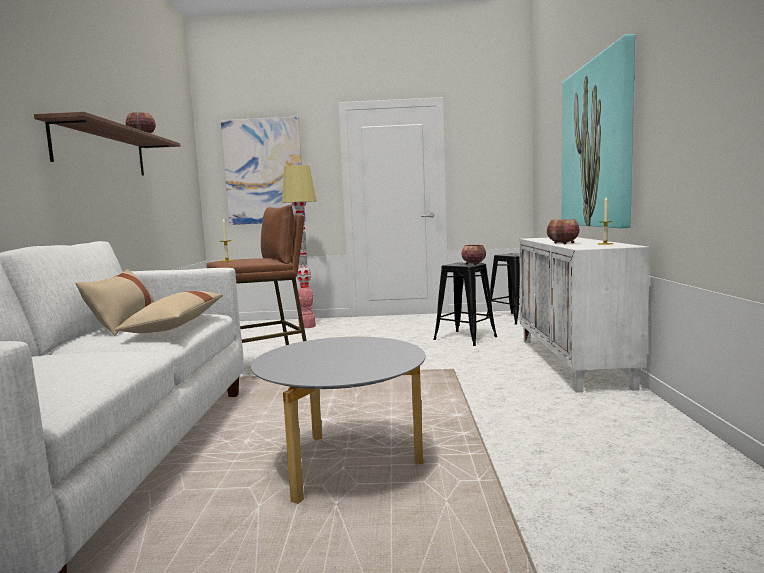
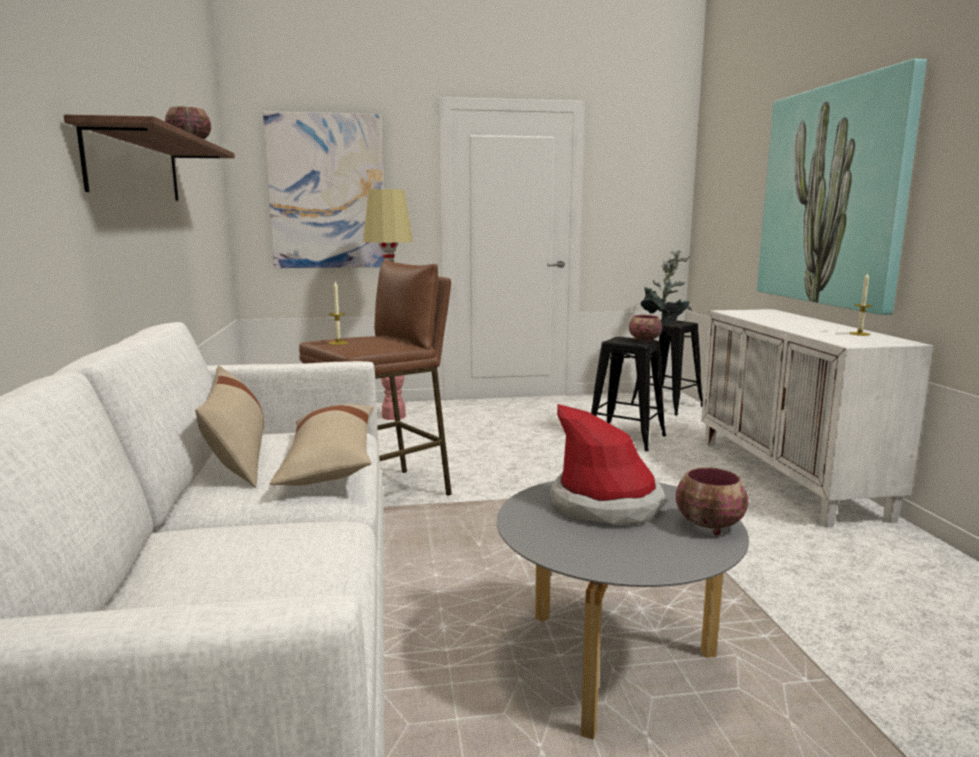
camera: 10 degrees left, 5 degrees up
(342, 349) = (606, 504): none -> hat
(509, 254) = (665, 321): none -> potted plant
(563, 243) = (800, 330): bowl -> bowl (710, 526)

